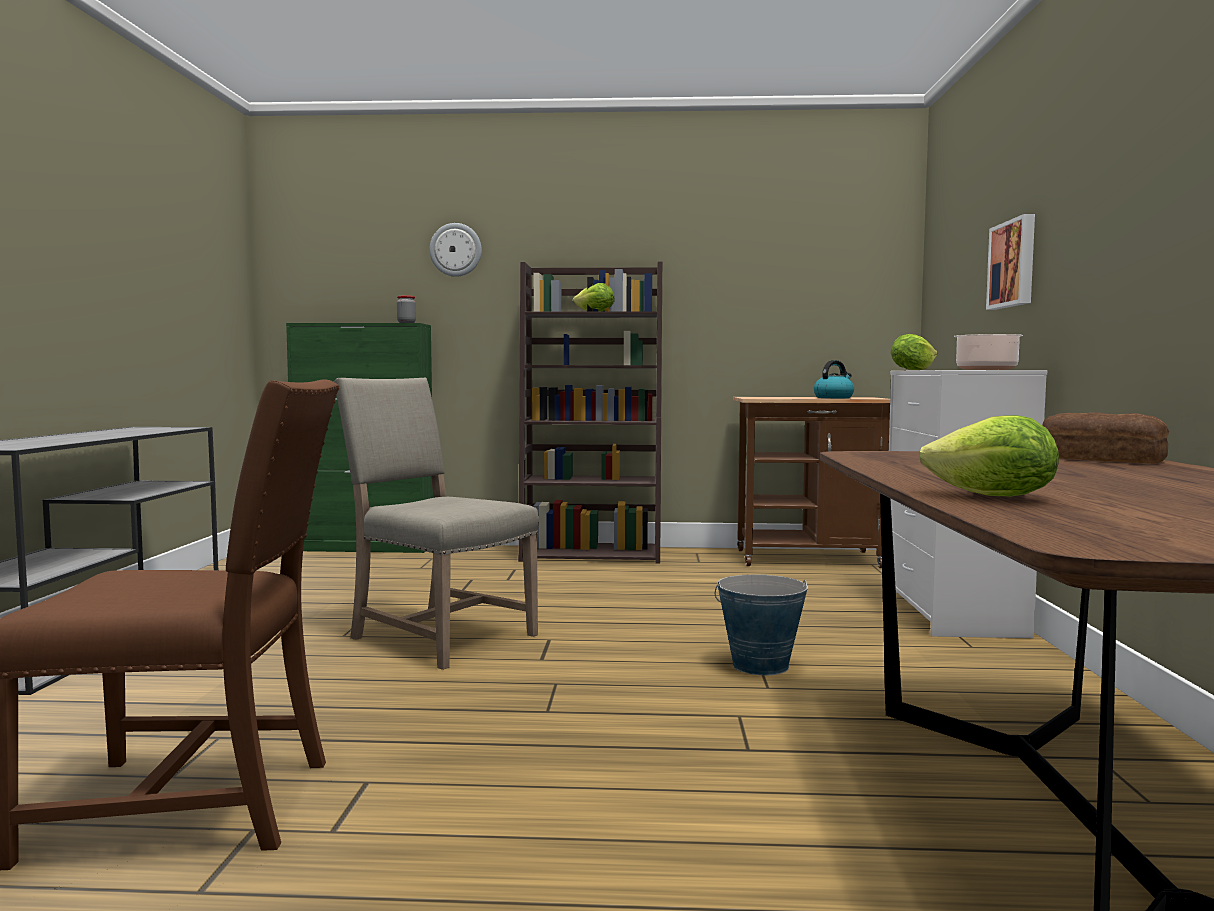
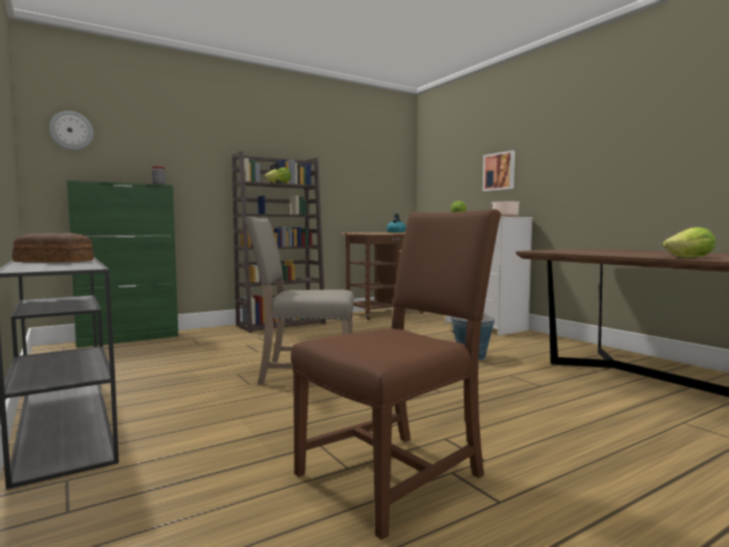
camera: 35 degrees left, 0 degrees up
(455, 250) = (183, 139): wall clock -> wall clock (71, 131)
(1100, 459) = (607, 249): bread -> bread (54, 261)

